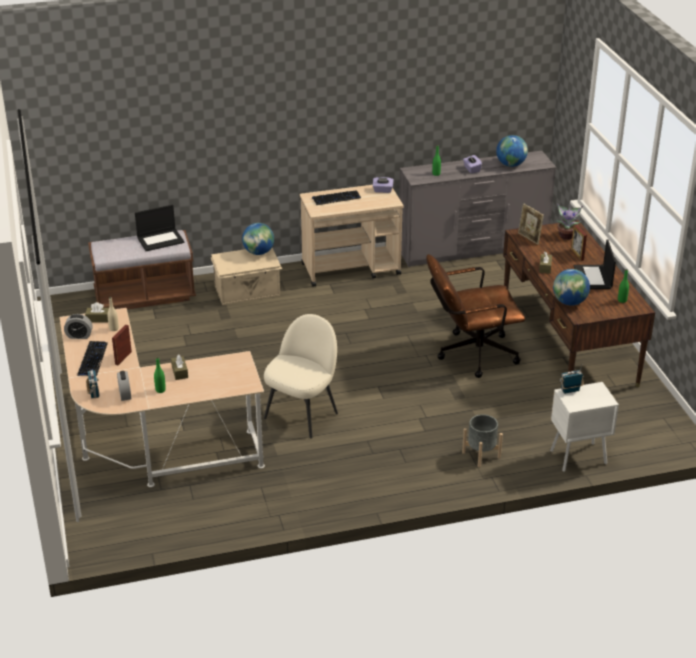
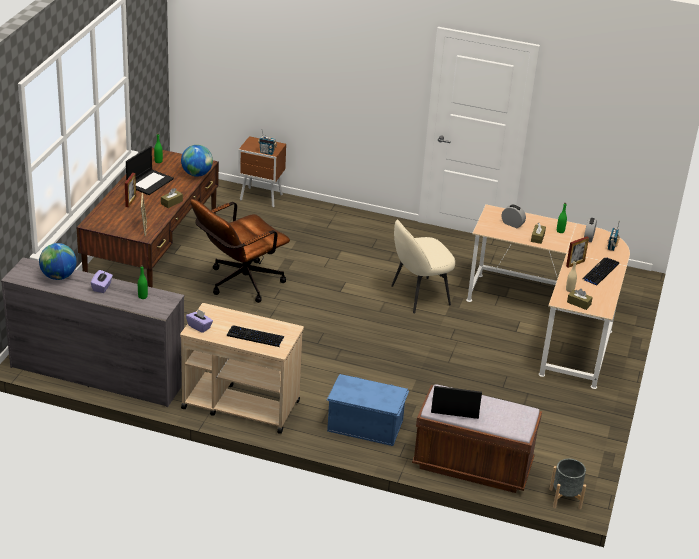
camera: 150 degrees left, 0 degrees up
(79, 336) = (602, 295): alarm clock -> alarm clock (512, 224)
(247, 291) = (365, 425): beige storage box -> blue storage box
(258, 252) = (348, 394): globe -> none
(470, 354) = (239, 284): brown office chair -> brown office chair turned 120 degrees clockwise
(481, 454) = (321, 223): grey planter -> grey planter (565, 499)
(566, 235) = (110, 218): potted plant -> none
(576, 457) = (262, 198): white nightstand -> brown nightstand

